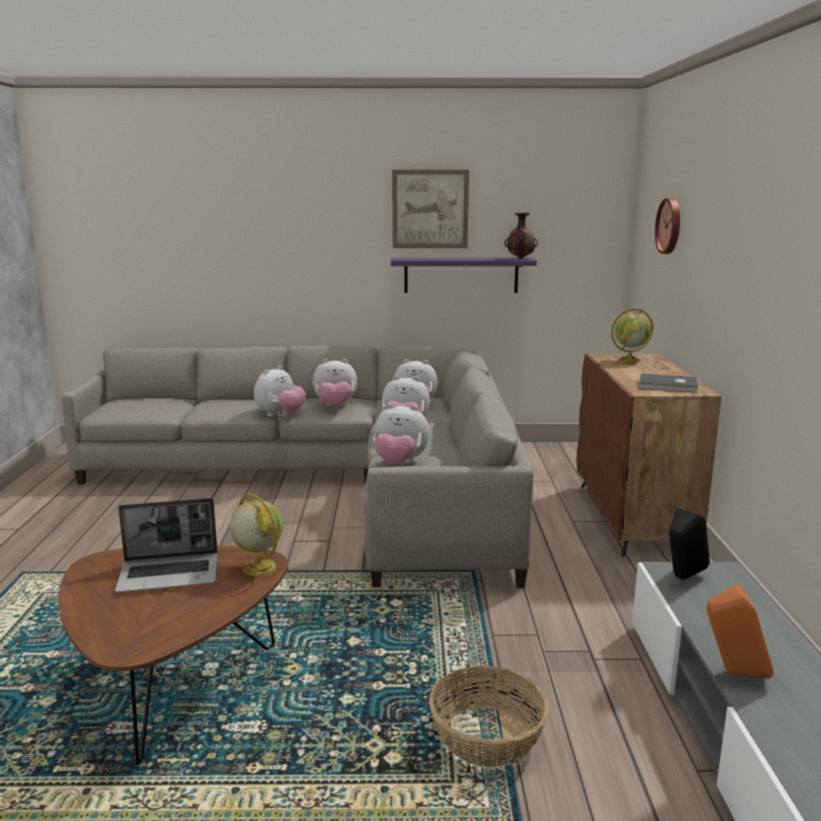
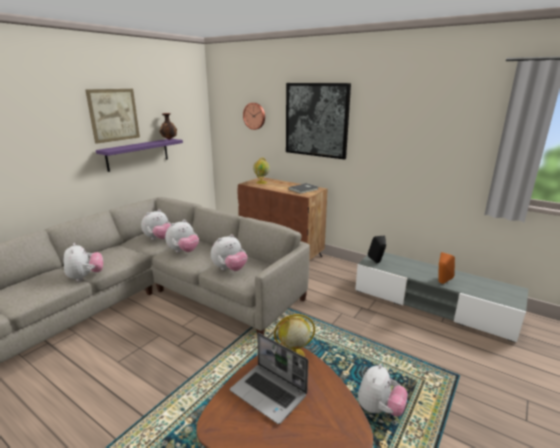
camera: 55 degrees left, 5 degrees up
(170, 574) = (269, 393): laptop -> laptop turned 105 degrees clockwise
(335, 406) = (115, 256): plush toy -> plush toy (379, 409)
(486, 737) = (400, 358): basket -> none
(730, 236) = (316, 120): none -> picture

